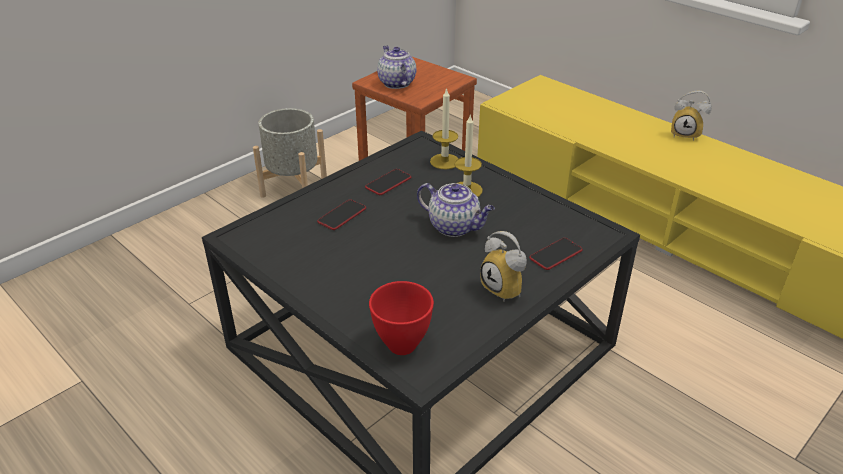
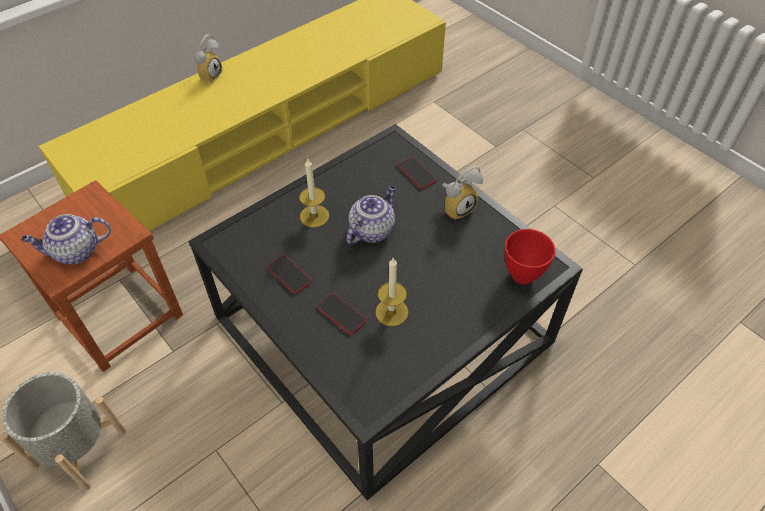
camera: 85 degrees left, 15 degrees up
(444, 161) = (260, 227): candle -> candle (391, 312)

